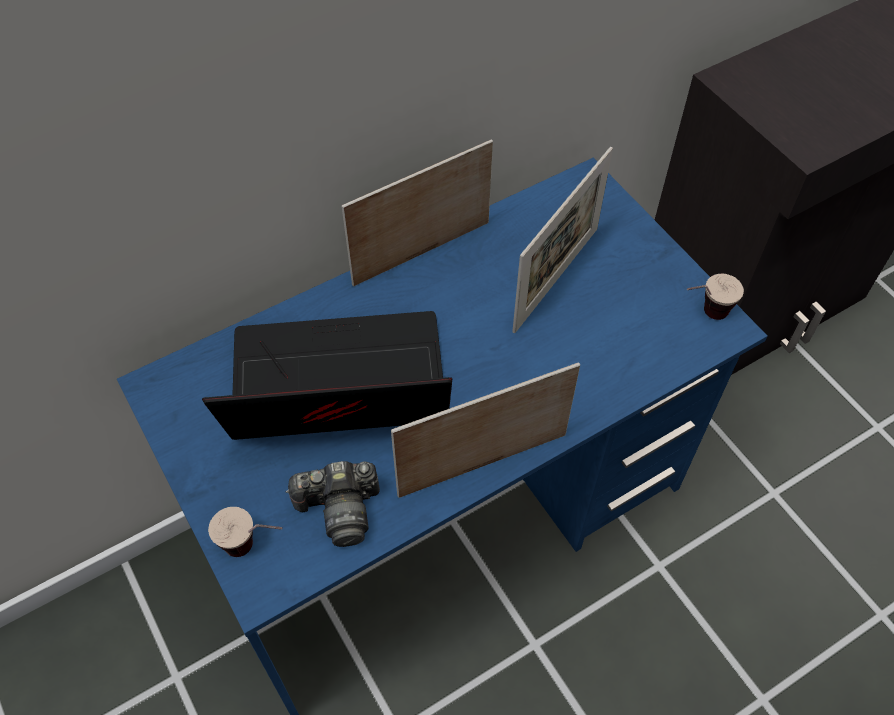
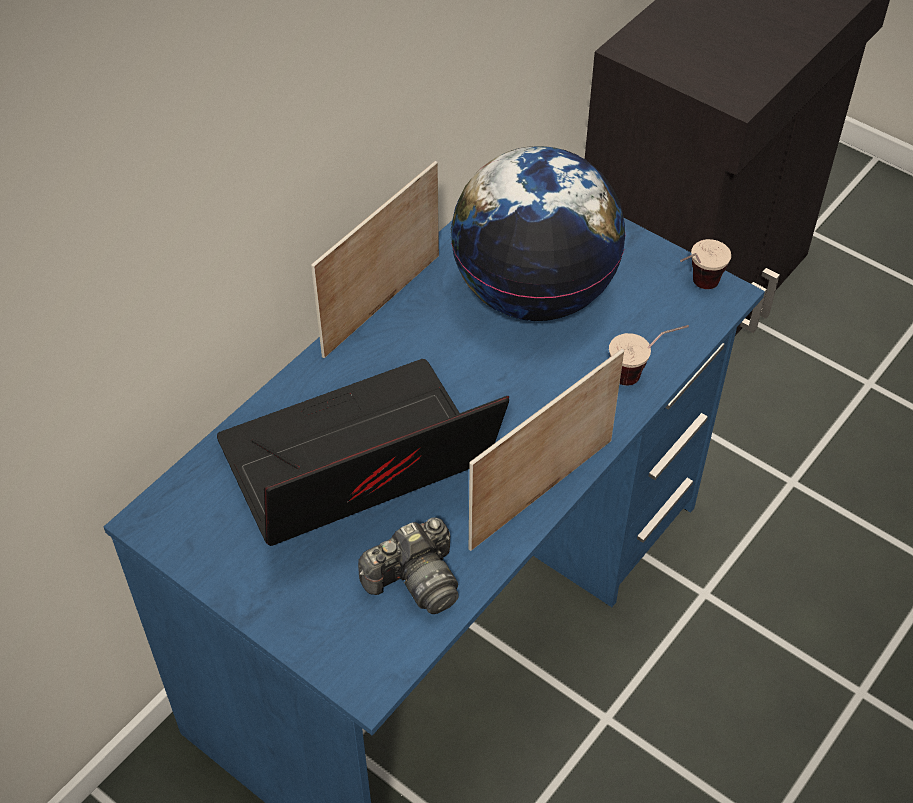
camera: 20 degrees left, 5 degrees down
(255, 548) = (343, 645): cup -> cup (642, 374)
(556, 279) = (534, 293): picture frame -> globe

